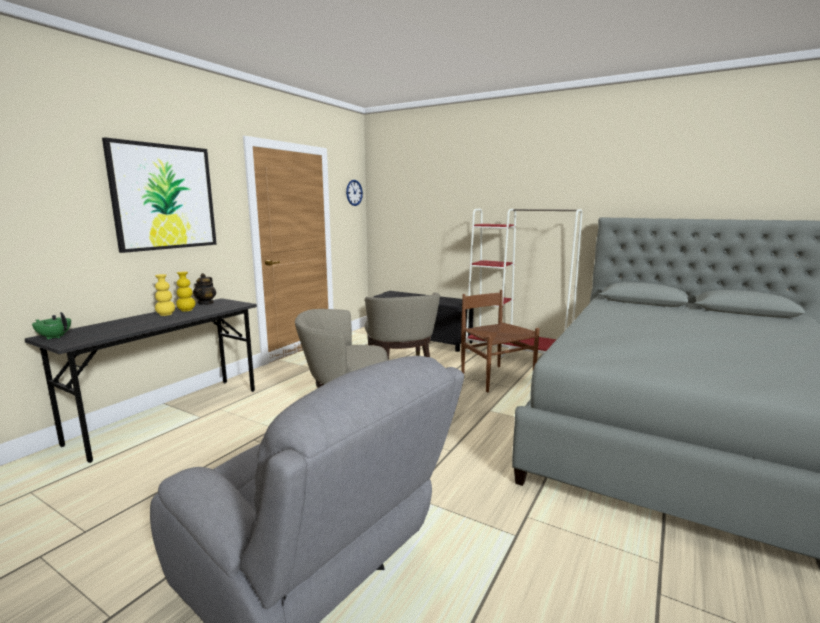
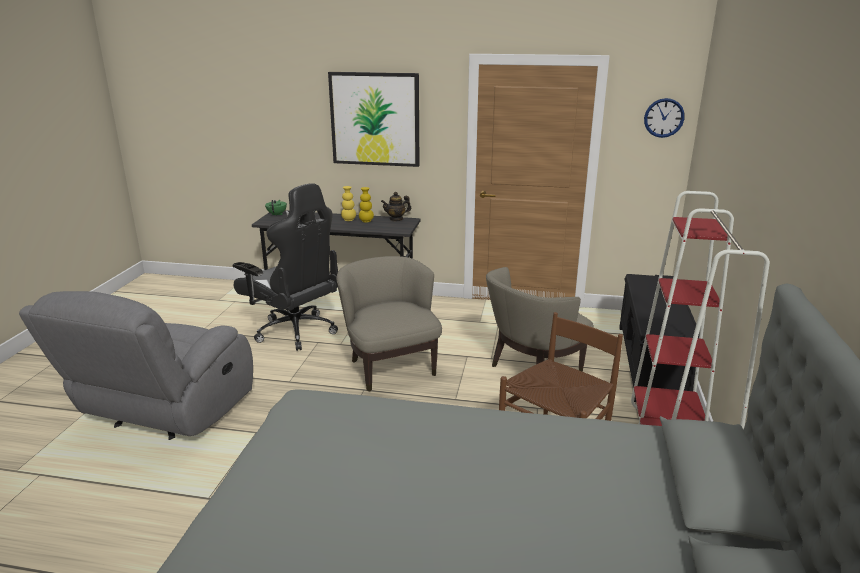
camera: 70 degrees right, 10 degrees up
(202, 452) = (292, 330): none -> black office chair

